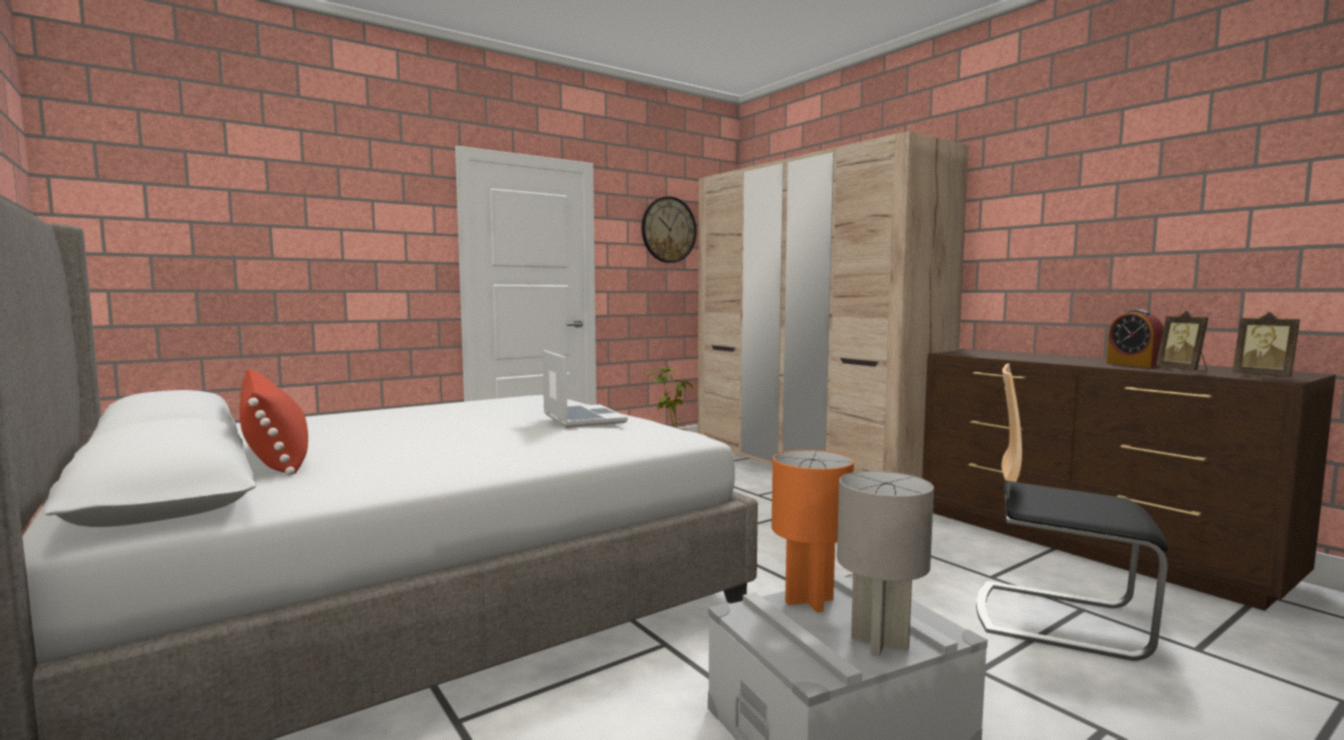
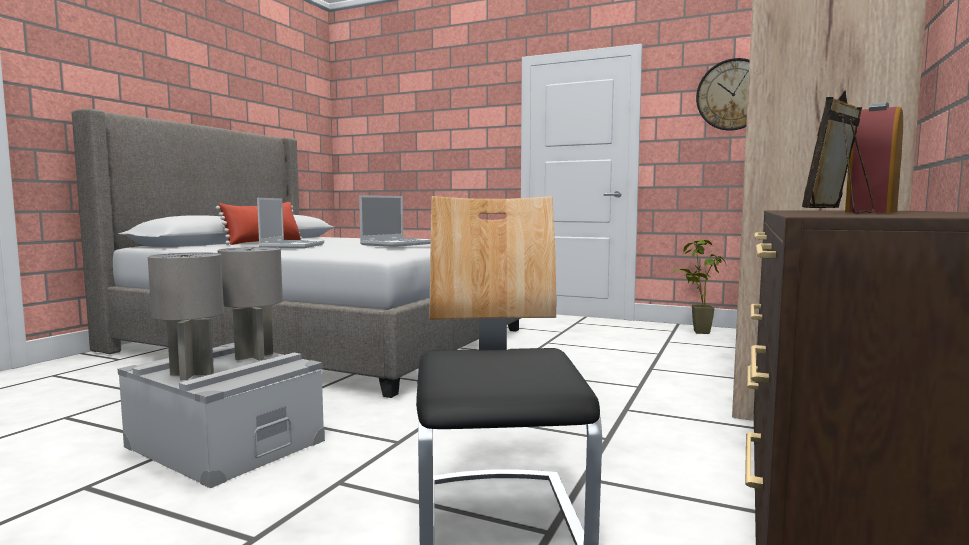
camera: 60 degrees right, 0 degrees up
(461, 450) = (292, 246): none -> laptop
(809, 600) = (255, 356): orange table lamp -> grey table lamp
(1264, 376) = (867, 214): picture frame -> none

